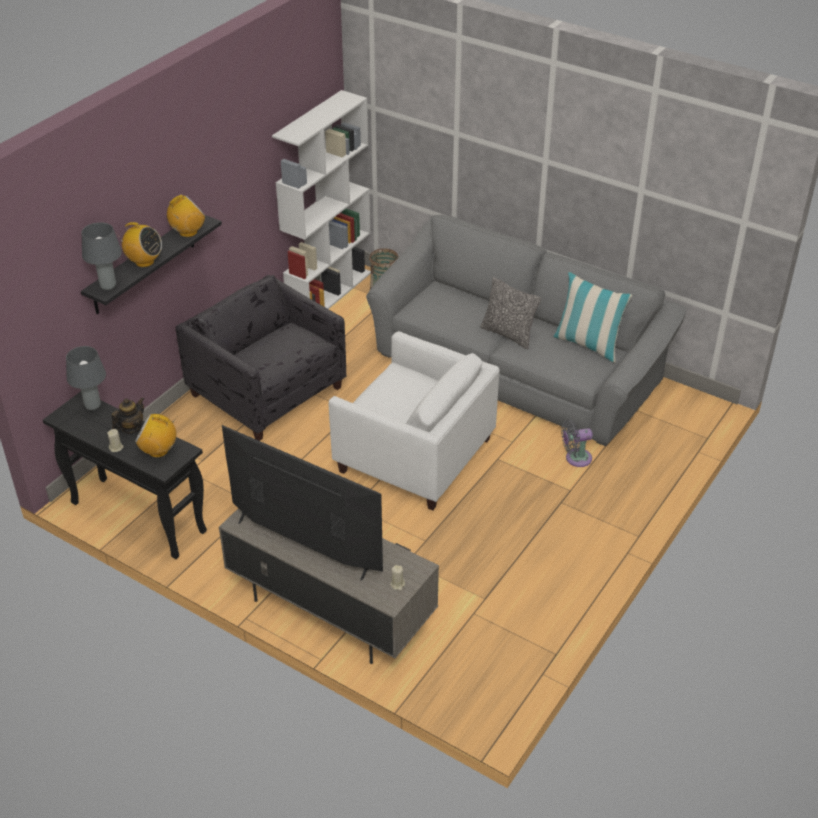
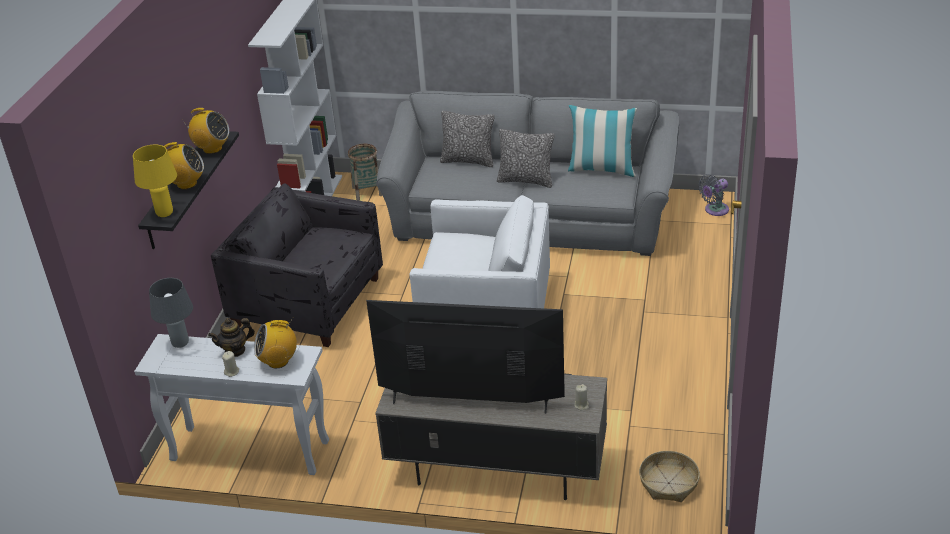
camera: 20 degrees left, 5 degrees down
(108, 286) = (165, 213): grey table lamp -> yellow table lamp
(131, 428) = (235, 350): teapot -> teapot turned 135 degrees counterclockwise
(137, 517) = (248, 451): black console table -> white console table
(188, 232) = (212, 149): radio -> radio turned 75 degrees clockwise
(468, 297) = (468, 161): none -> pillow
(472, 683) = (668, 483): none -> basket
(575, 458) = (631, 273): grey fan -> grey fan (714, 210)

